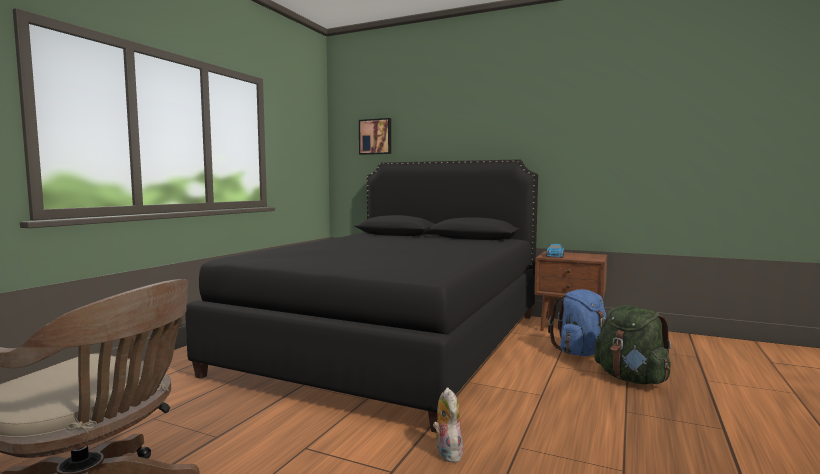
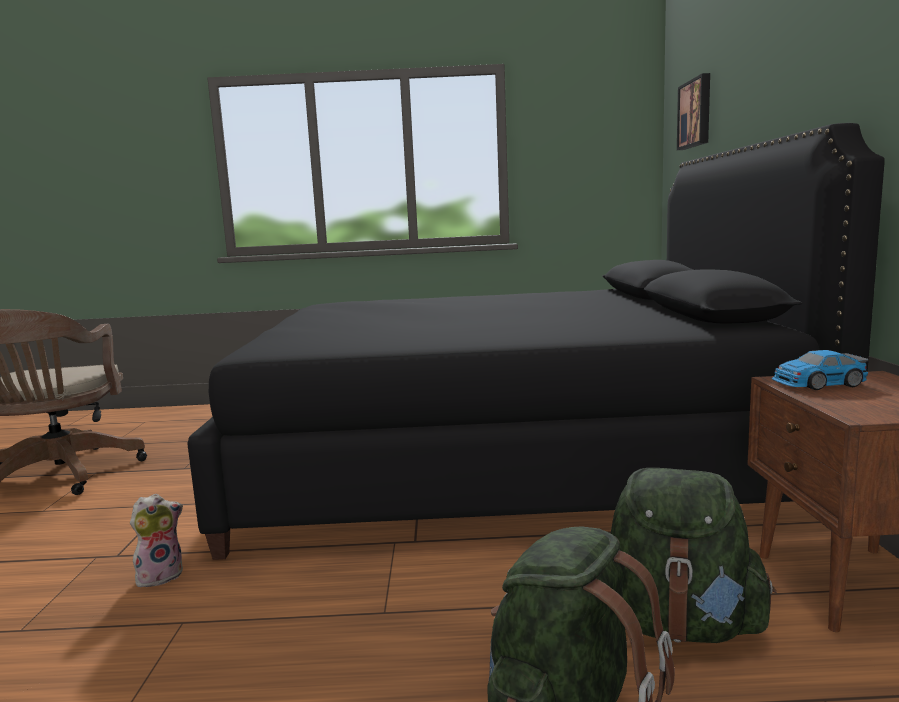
camera: 65 degrees right, 5 degrees up
(581, 352) = (676, 625): blue backpack -> green backpack

